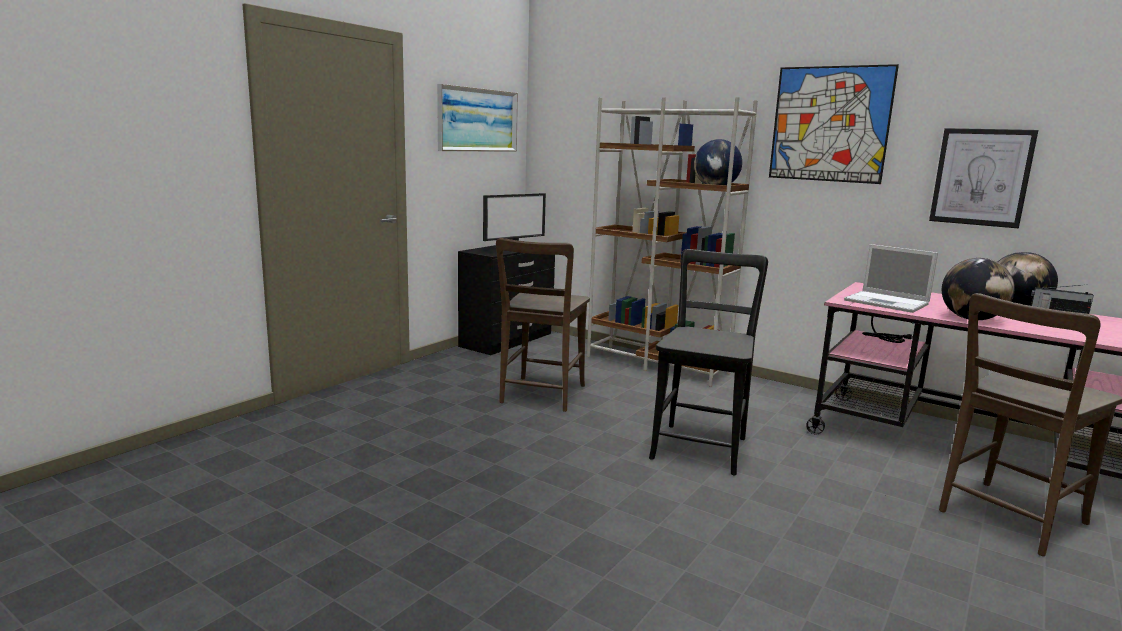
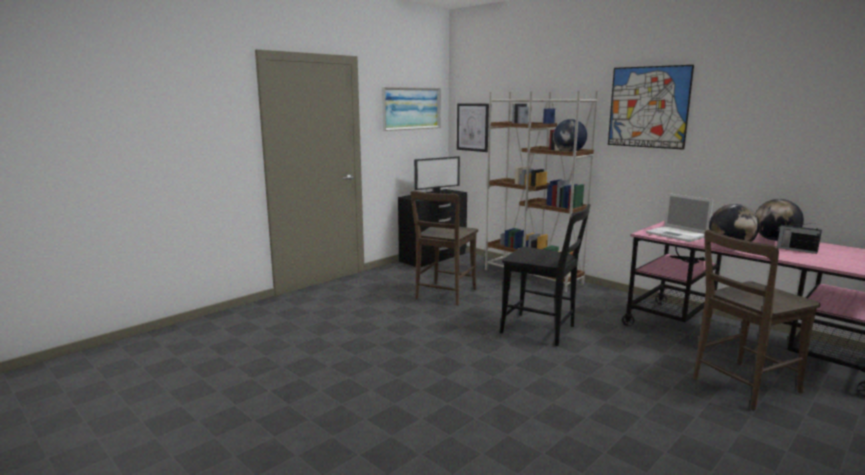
camera: 10 degrees right, 0 degrees up
(701, 446) = (541, 330): black chair -> black chair turned 90 degrees clockwise
(981, 177) = (753, 144): picture -> picture (472, 127)

